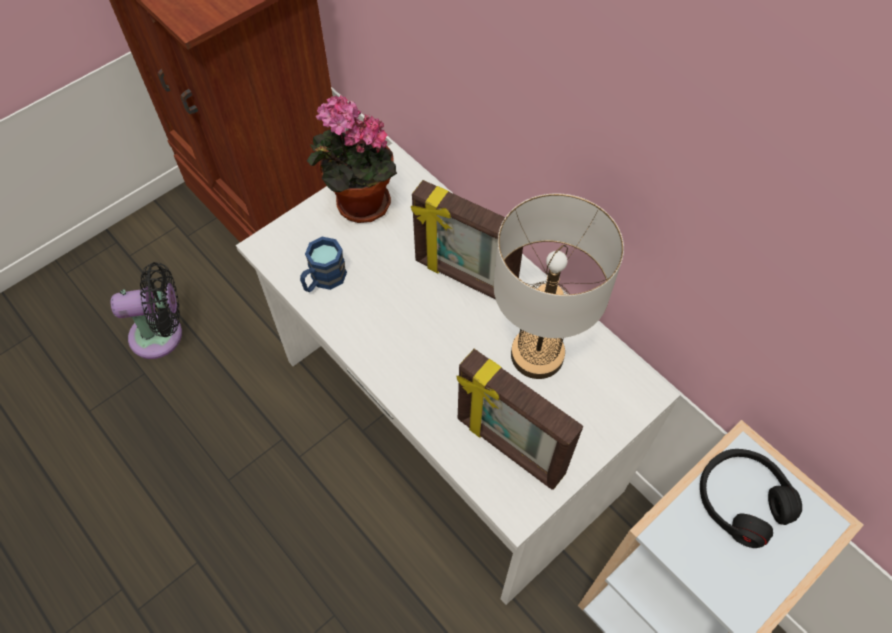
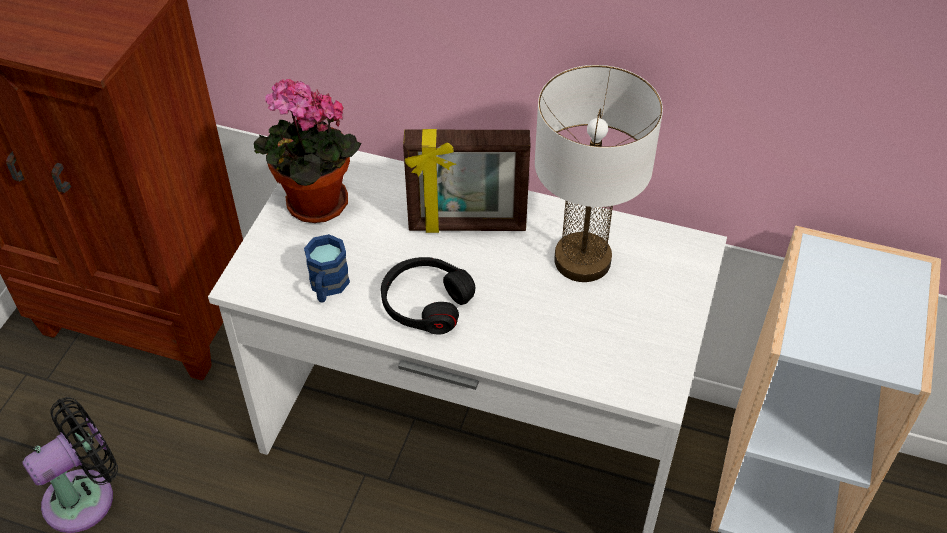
camera: 30 degrees left, 10 degrees down
(509, 448) = (614, 347): picture frame -> none
(741, 499) = (839, 285): black headphones -> black headphones (425, 303)

